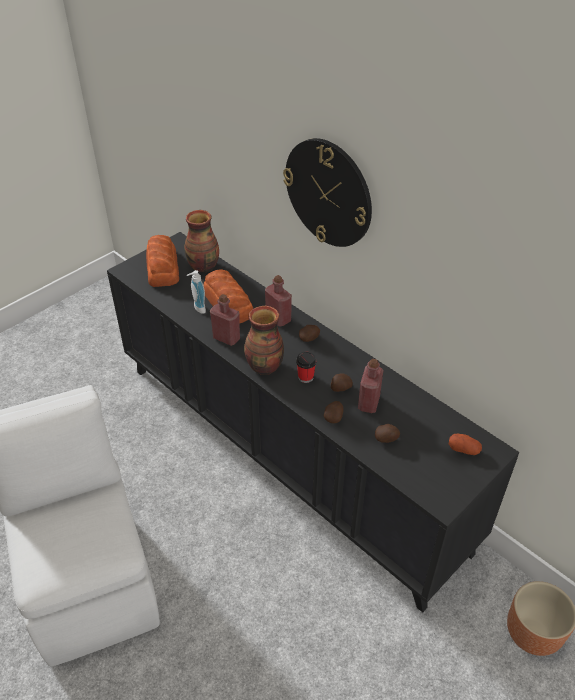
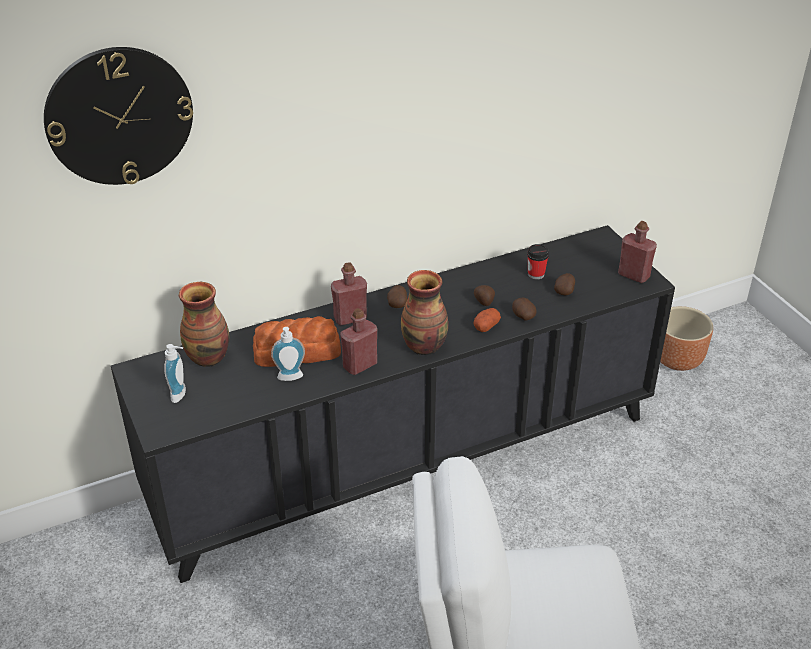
camera: 70 degrees left, 5 degrees down
(163, 267) = (181, 394): bread -> soap dispenser
(305, 377) = (456, 321): cup -> cup (536, 274)
(328, 193) = (363, 133): wall clock -> wall clock (119, 116)
(368, 403) = (513, 289): red bottle -> red bottle (633, 275)
(463, 449) = (594, 252): potato -> potato (486, 326)

